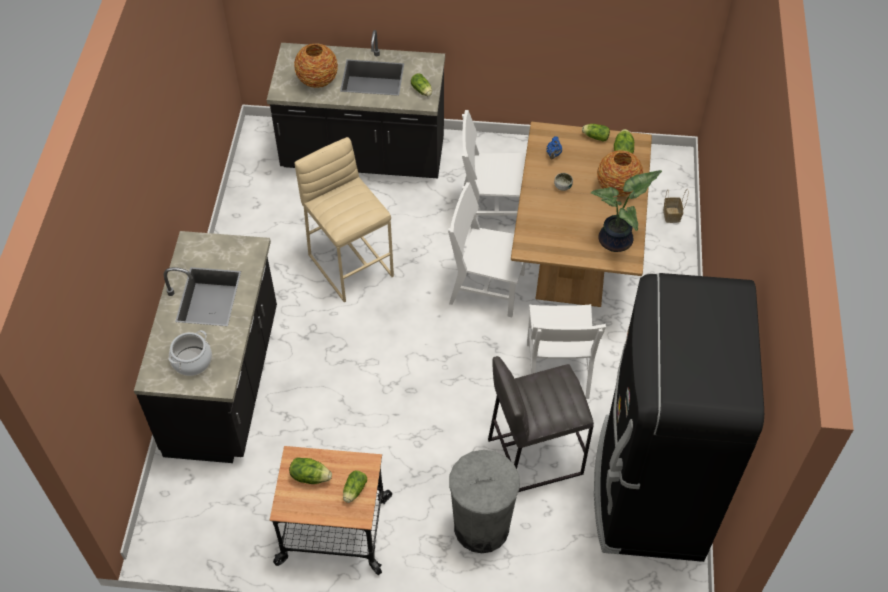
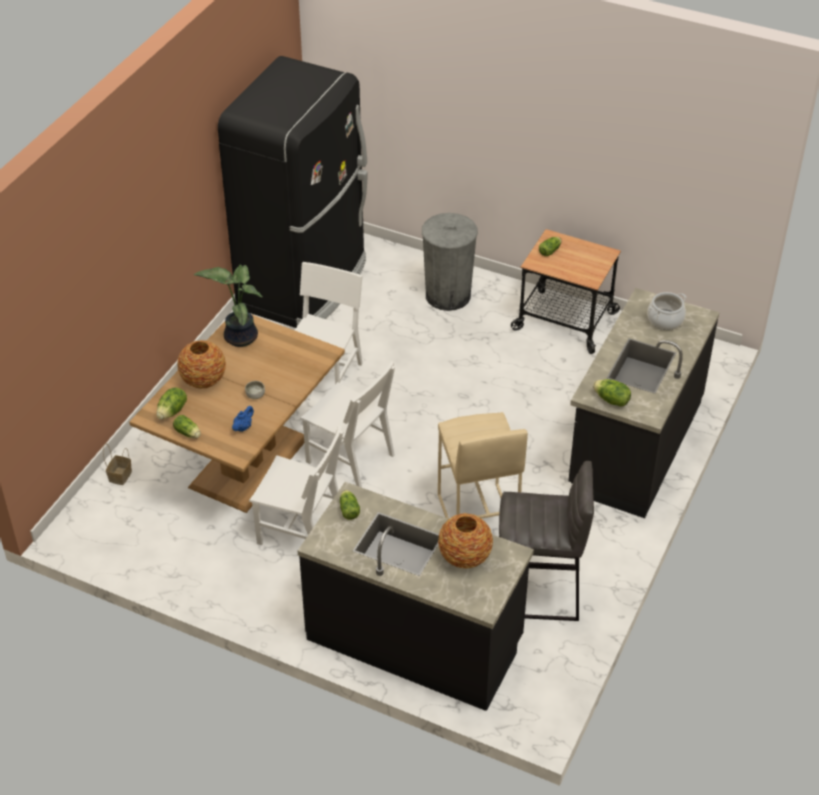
camera: 160 degrees left, 10 degrees down
(310, 476) = (581, 266): lettuce -> lettuce (611, 400)
(534, 456) = (382, 326): grey stool -> grey stool (538, 593)

